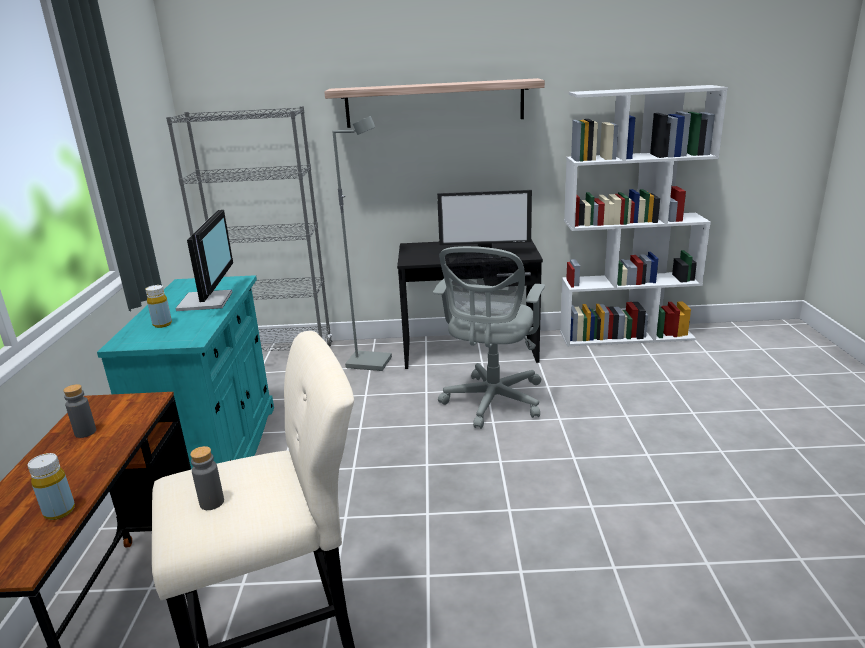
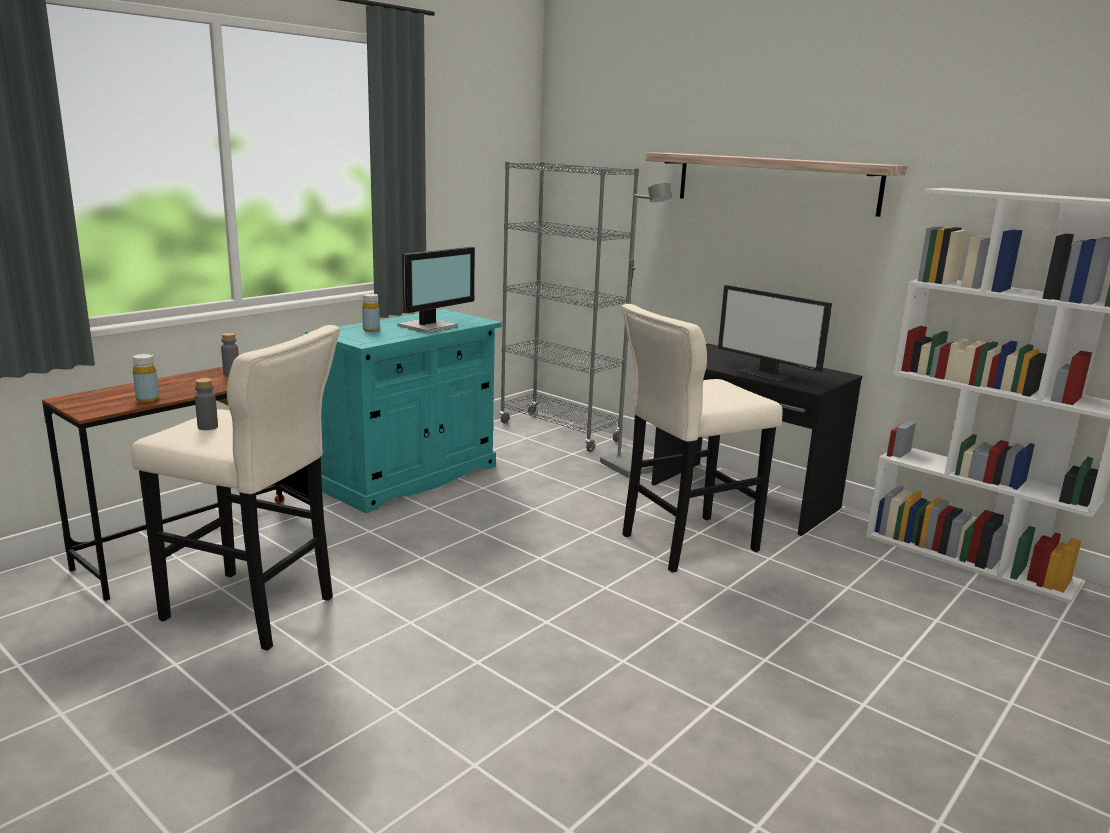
camera: 40 degrees right, 5 degrees down
(492, 403) = (683, 544): grey office chair -> beige stool

